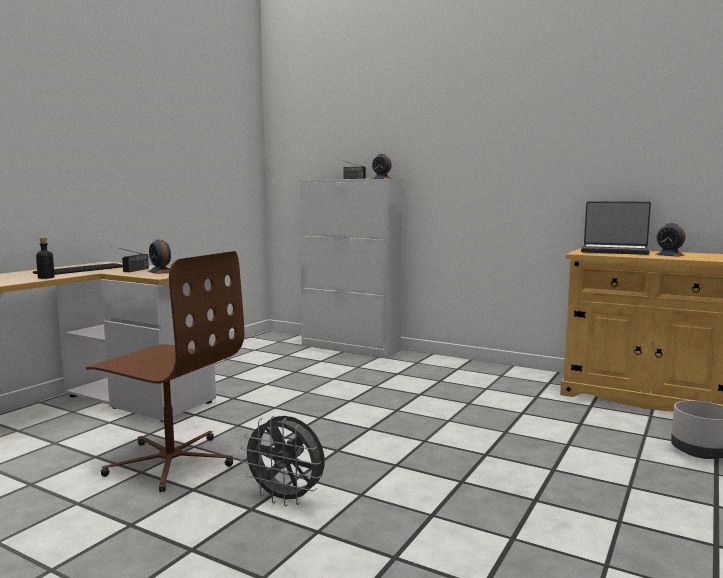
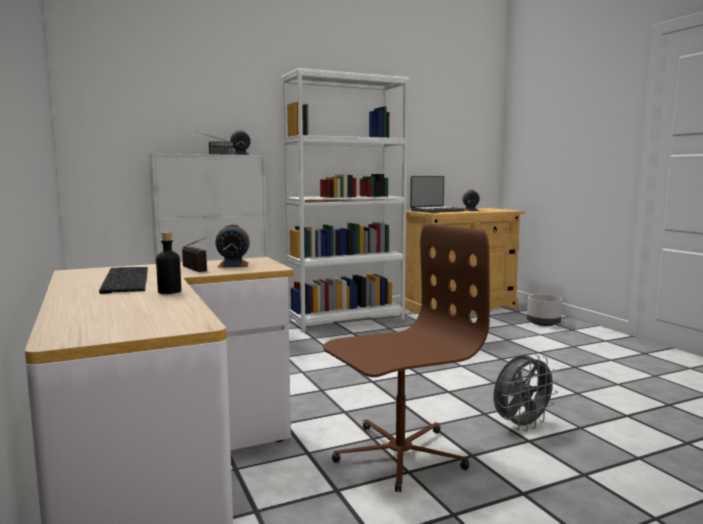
camera: 55 degrees left, 0 degrees up
(474, 369) = (346, 320): none -> white bookcase

